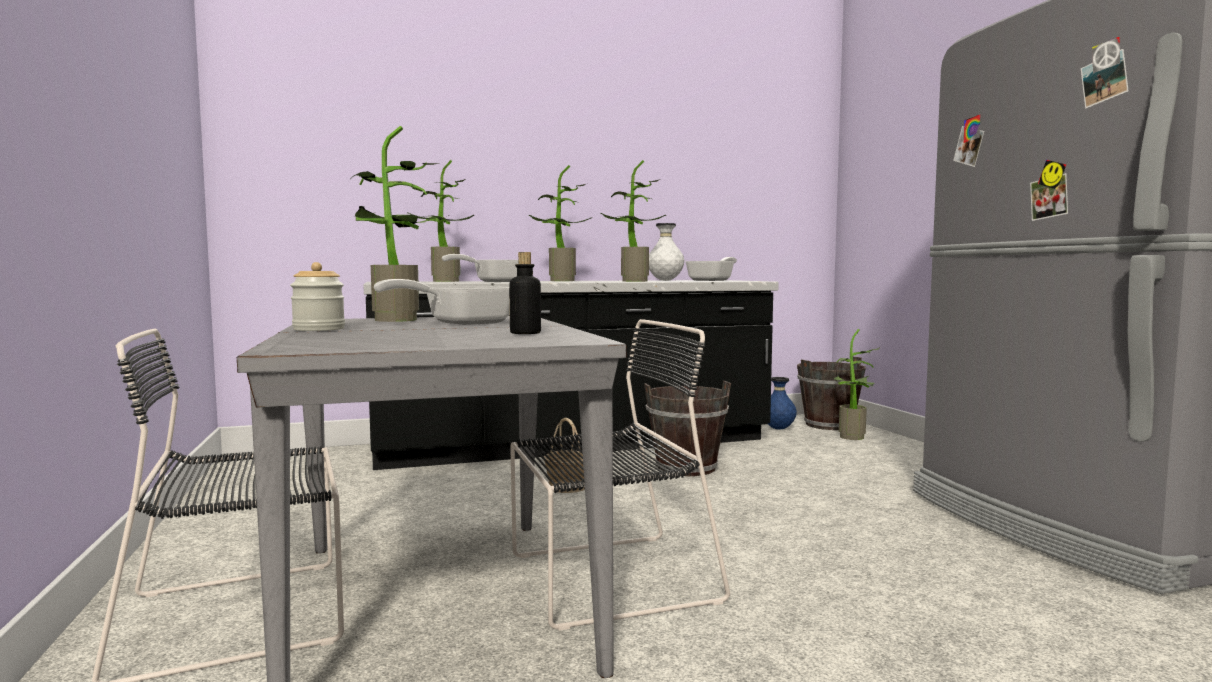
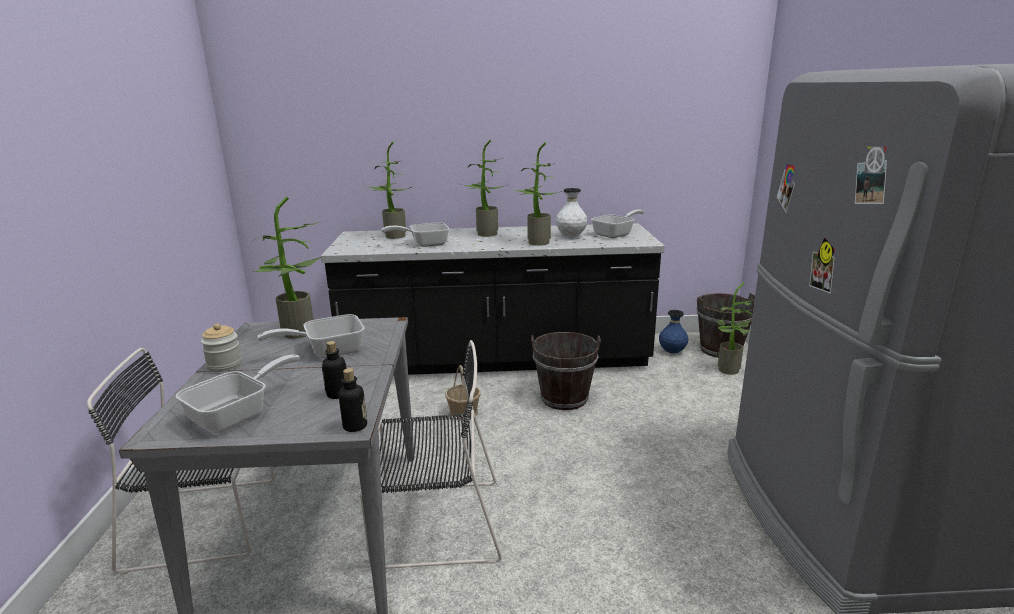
camera: 15 degrees right, 15 degrees up
(398, 341) = (238, 414): none -> frying pan
(589, 340) = (355, 426): none -> bottle

